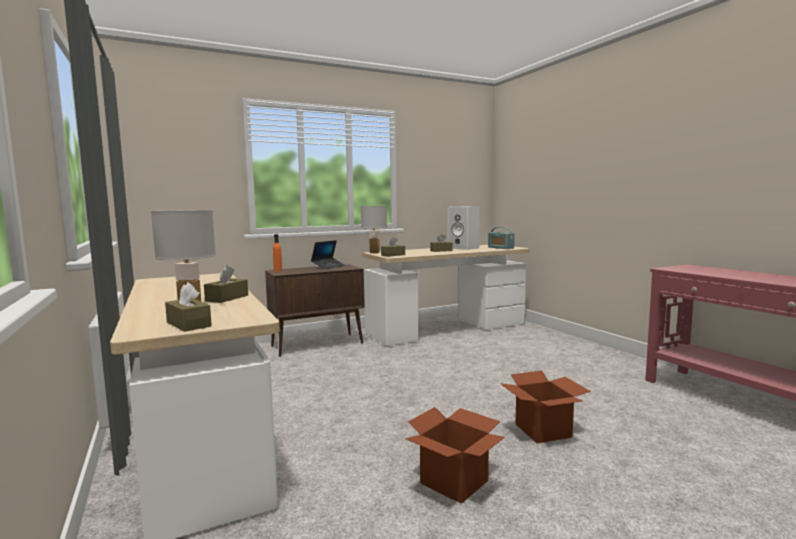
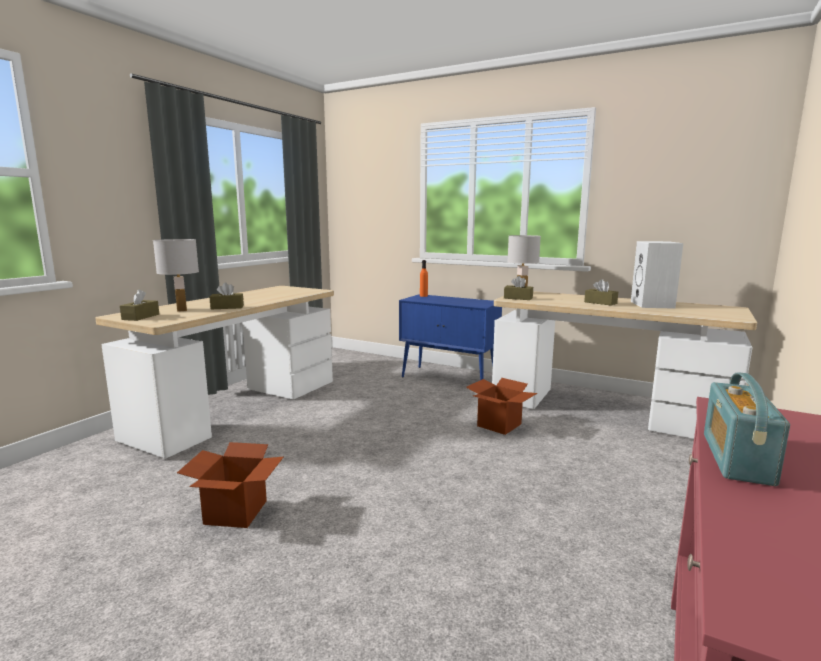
camera: 55 degrees right, 5 degrees up
(318, 344) = (449, 379): brown cabinet -> blue cabinet
(328, 266) = (472, 300): laptop -> none
(500, 248) = (708, 314): radio -> radio (736, 458)
(542, 430) = (378, 536): cardboard box -> cardboard box (499, 425)

